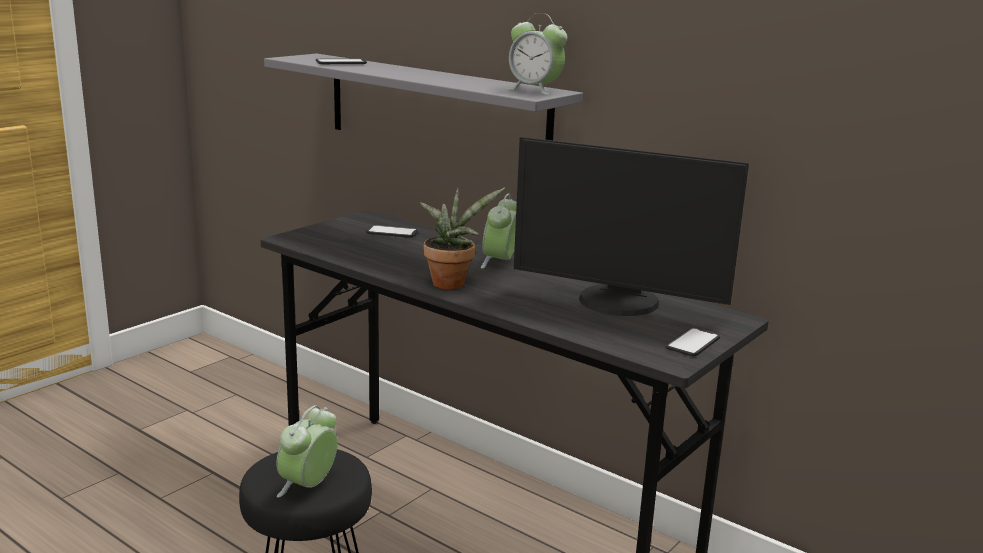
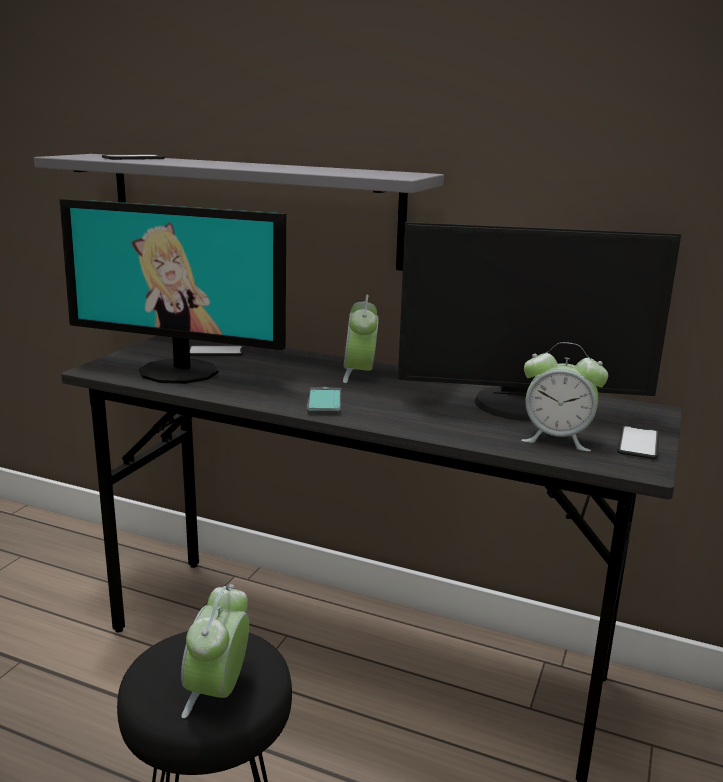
camera: 15 degrees left, 0 degrees up
(353, 246) = (180, 371): none -> monitor
(451, 282) = (324, 402): potted plant -> phone
(535, 90) = (393, 173): alarm clock -> alarm clock (557, 439)

